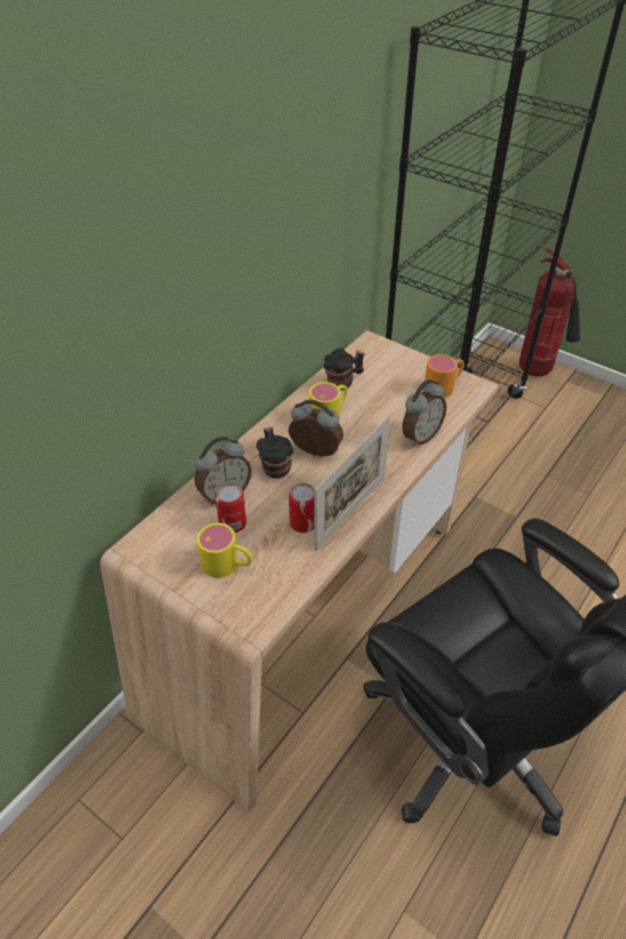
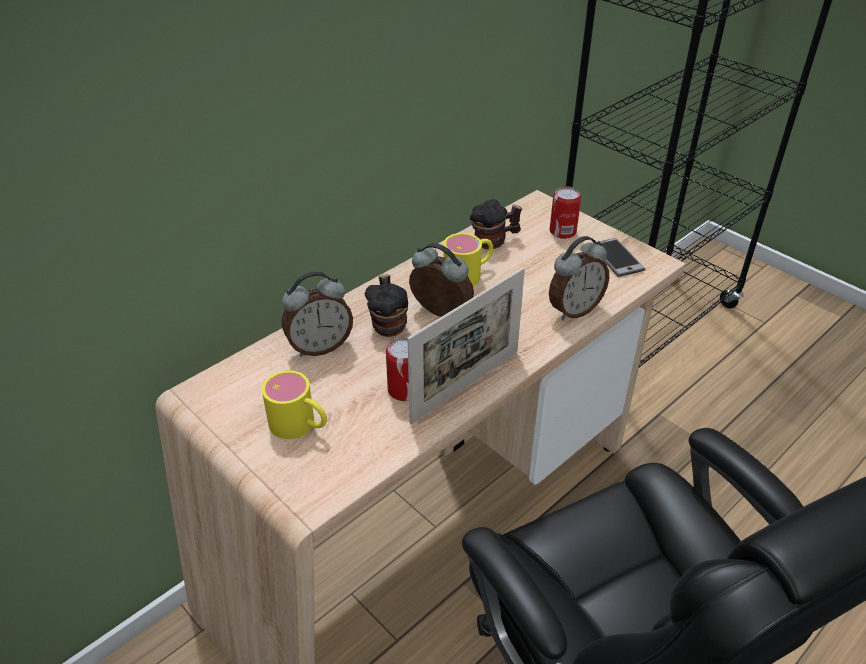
camera: 10 degrees right, 5 degrees down
(232, 523) = (320, 380): can -> can (562, 231)
(444, 386) = (616, 258): orange mug -> phone
(538, 373) = (761, 282): fire extinguisher -> none

